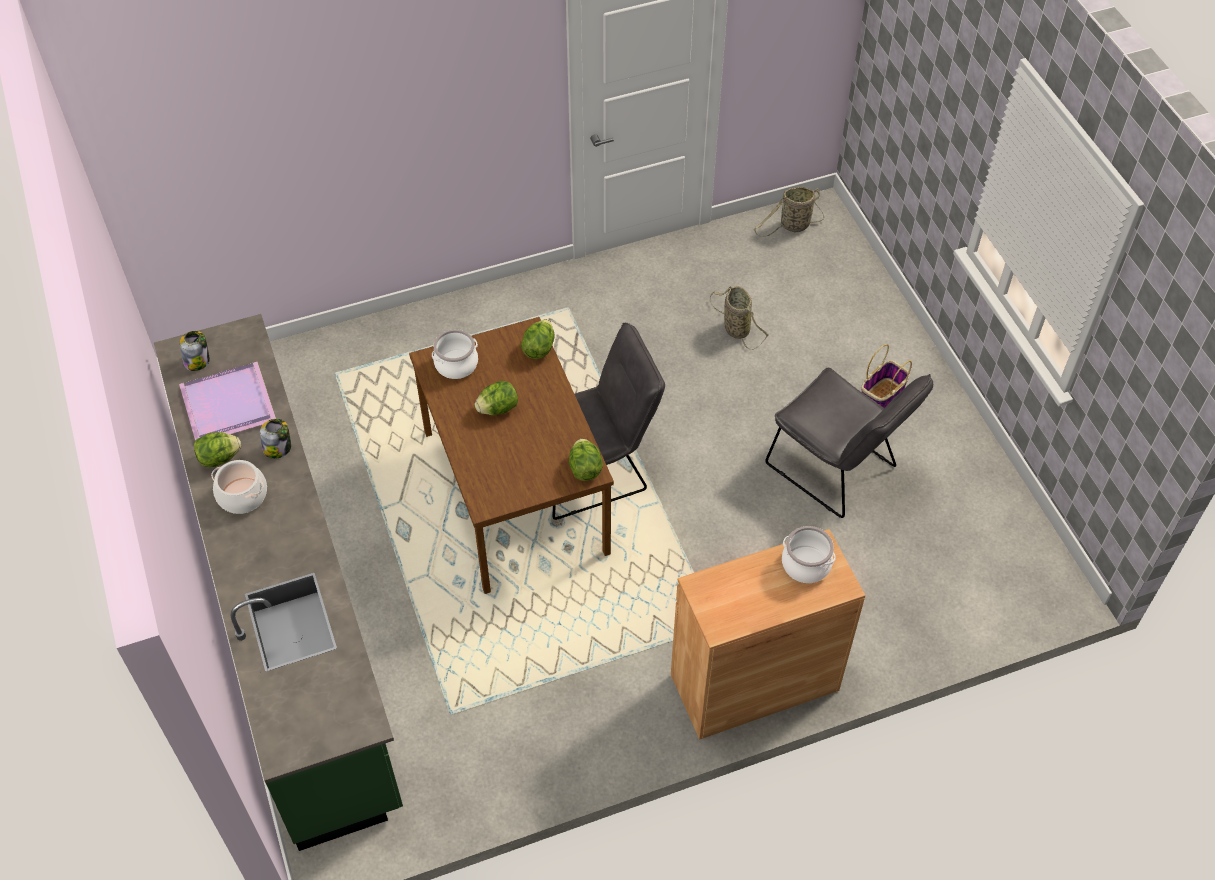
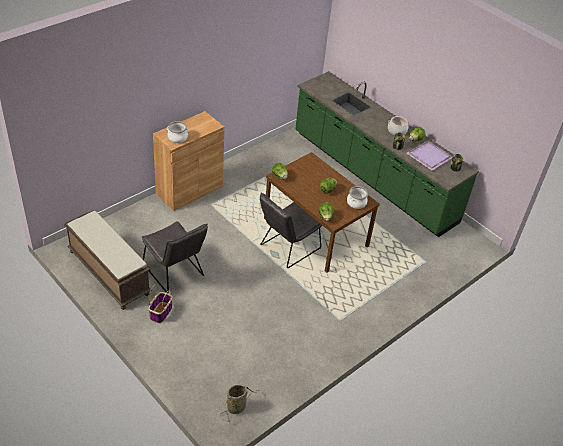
camera: 155 degrees right, 10 degrees down
(735, 328) = (248, 332): basket -> none
(837, 470) = (175, 273): grey chair -> grey chair turned 150 degrees counterclockwise
(971, 504) = (108, 272): none -> brown bench

